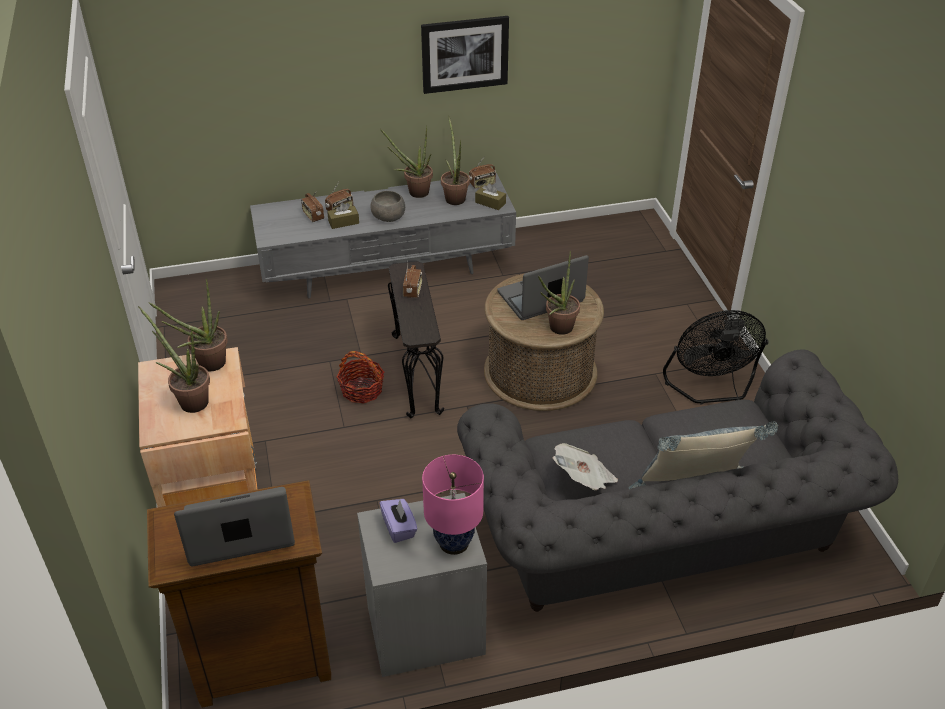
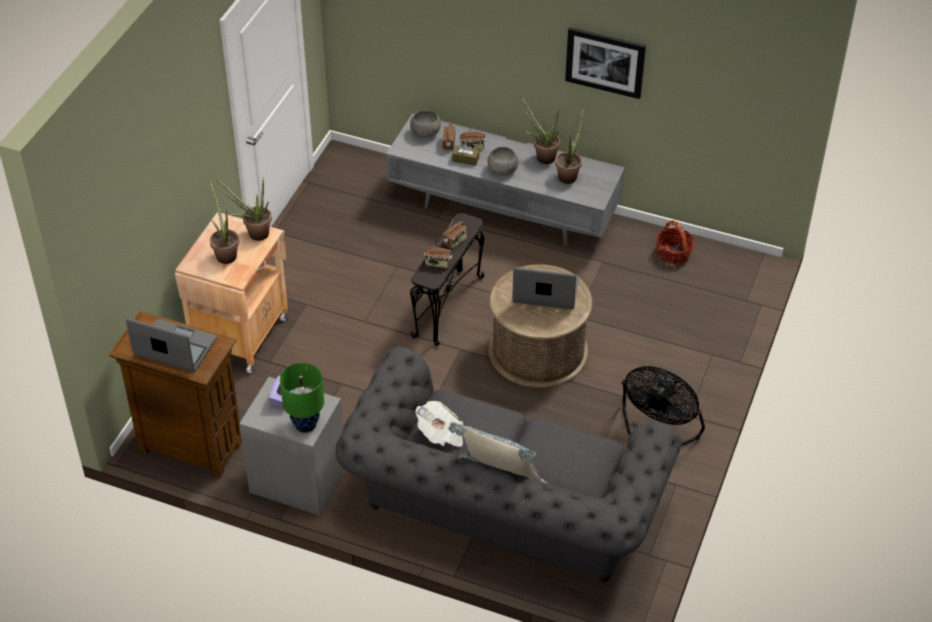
camera: 35 degrees right, 5 degrees up
(280, 215) = (426, 132): none -> grey bowl
(362, 390) = (399, 300): basket -> basket (673, 253)
(454, 543) = (305, 424): pink table lamp -> green table lamp
(482, 184) = (602, 173): radio -> radio (437, 263)
(490, 203) = (591, 193): brown tissue box -> none
(557, 329) = (532, 322): potted plant -> none

